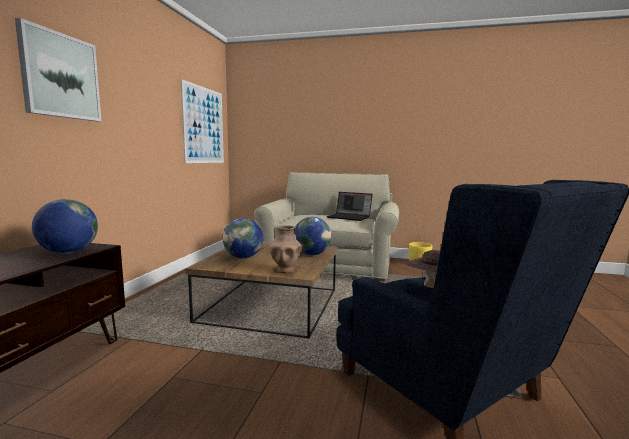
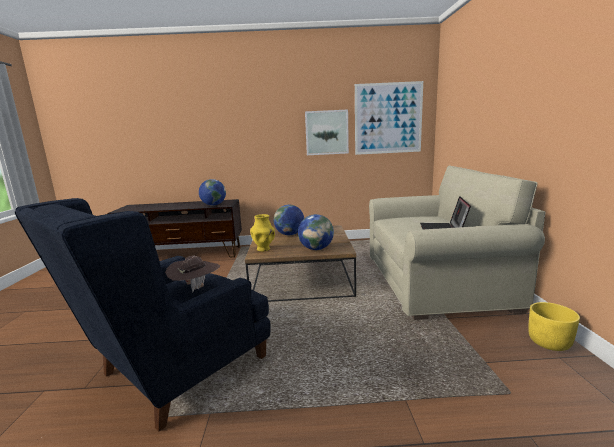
camera: 75 degrees right, 5 degrees up
(60, 76) = (244, 111): picture -> picture (326, 132)
(285, 270) = (264, 249): brown vase -> yellow vase

